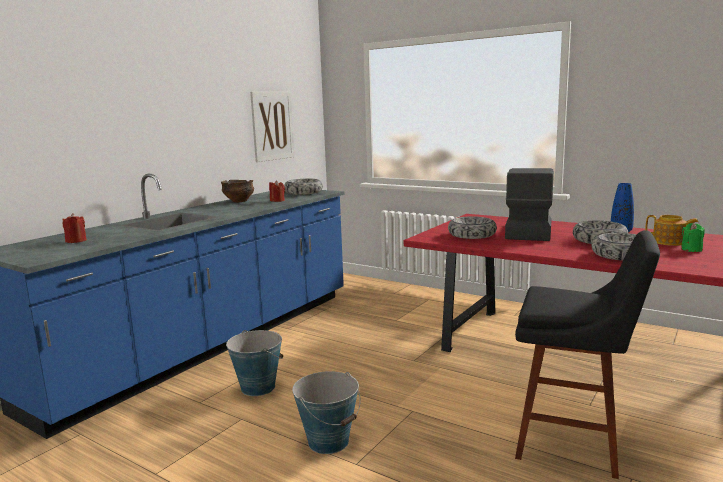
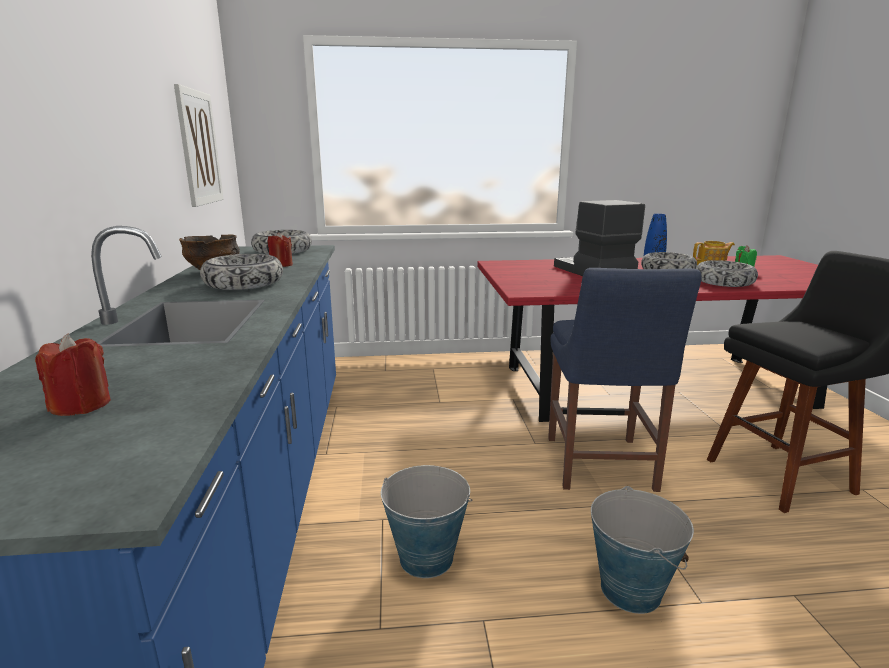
camera: 40 degrees left, 5 degrees up
(432, 386) = (600, 466): none -> blue chair
(472, 235) = (557, 282): bowl -> bowl (244, 283)

